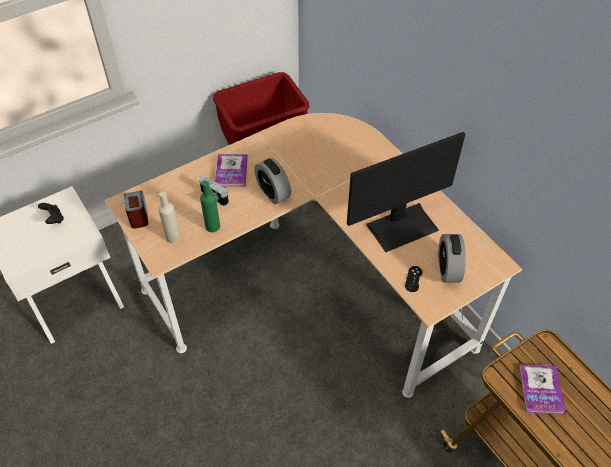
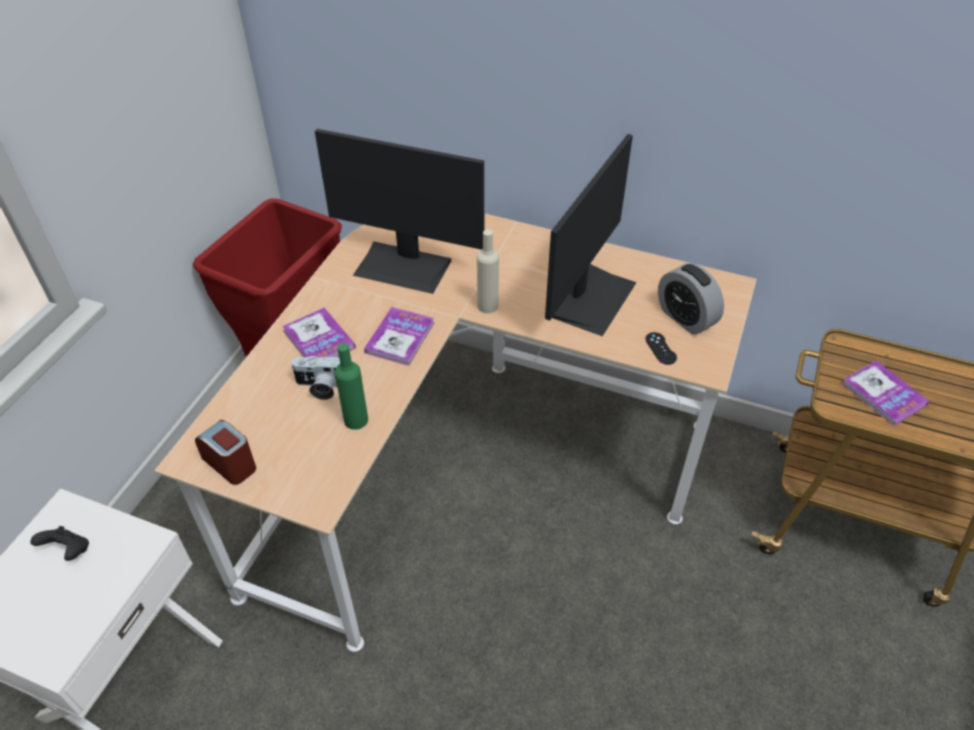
camera: 35 degrees left, 5 degrees down
(173, 237) = (310, 463): beige bottle -> beige bottle (487, 305)
(273, 192) = (400, 337): alarm clock -> book
(311, 151) = (404, 266): none -> monitor

